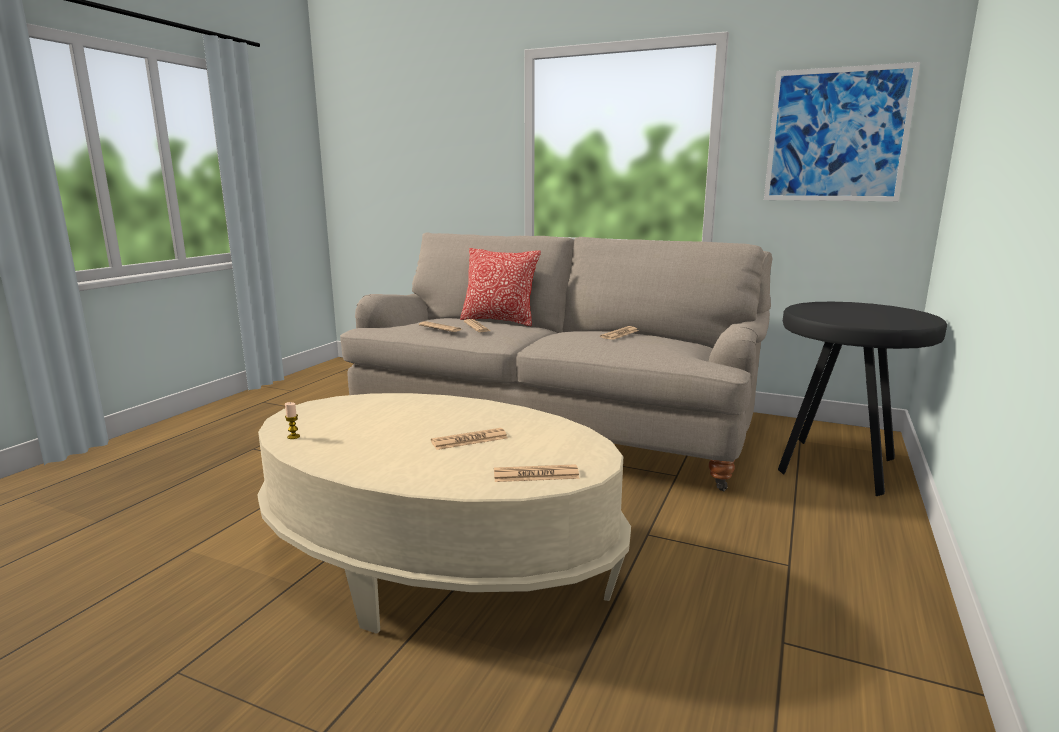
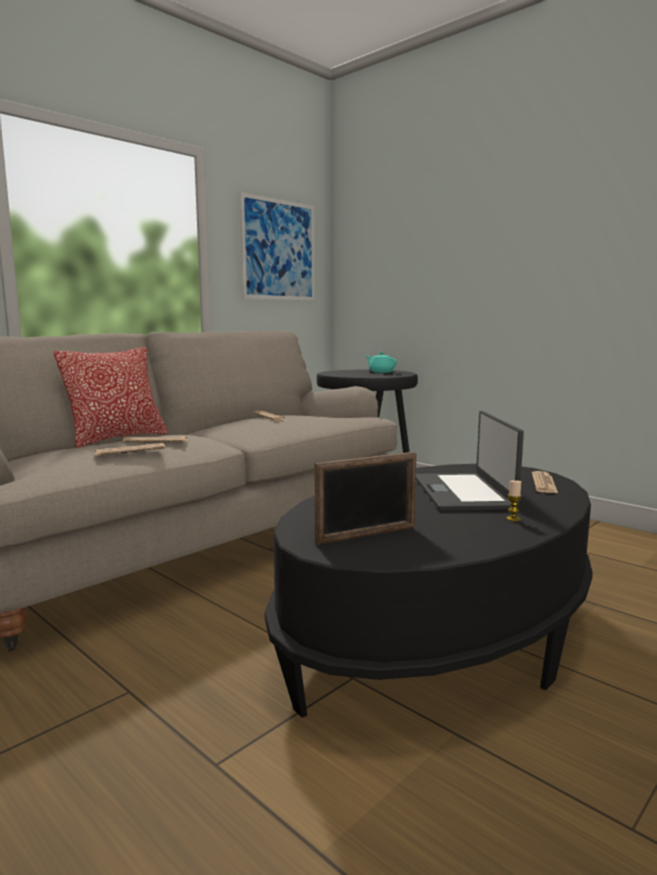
camera: 70 degrees left, 5 degrees down
(293, 437) = (422, 552): candle -> candle (513, 519)
(329, 418) = (366, 535): none -> picture frame
(437, 562) = (439, 638): beige coffee table -> black coffee table
(469, 440) = (463, 492): newspaper -> laptop
(893, 316) = (381, 372): none -> turquoise teapot

